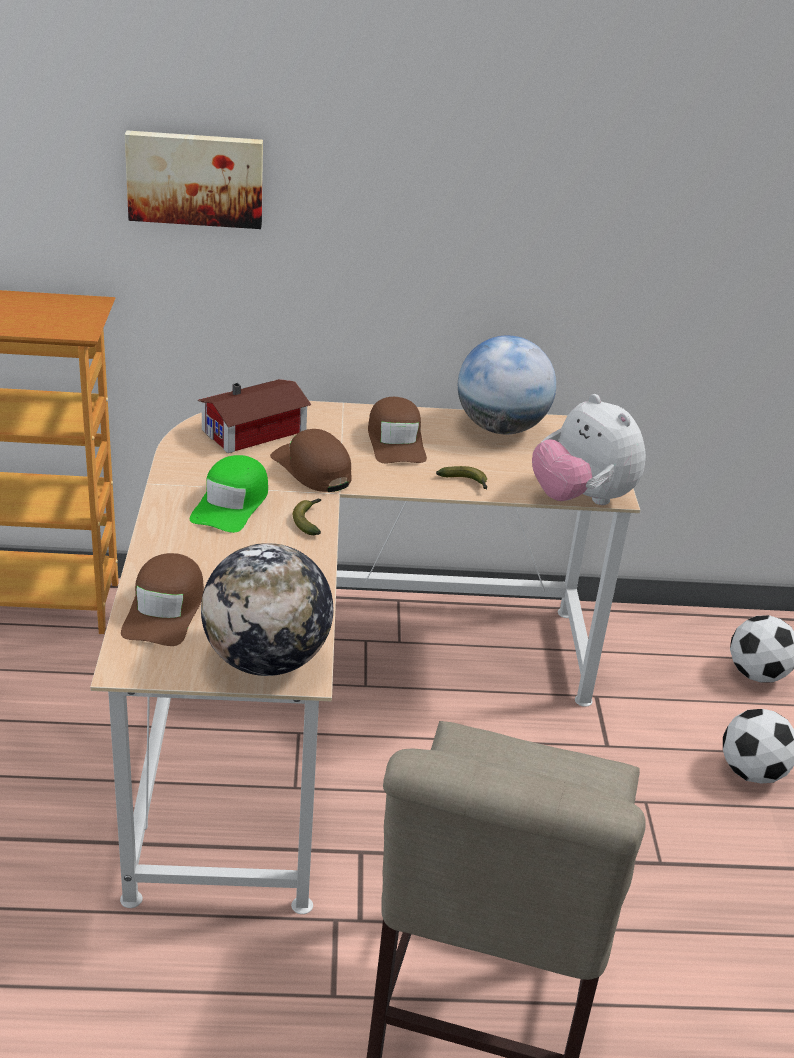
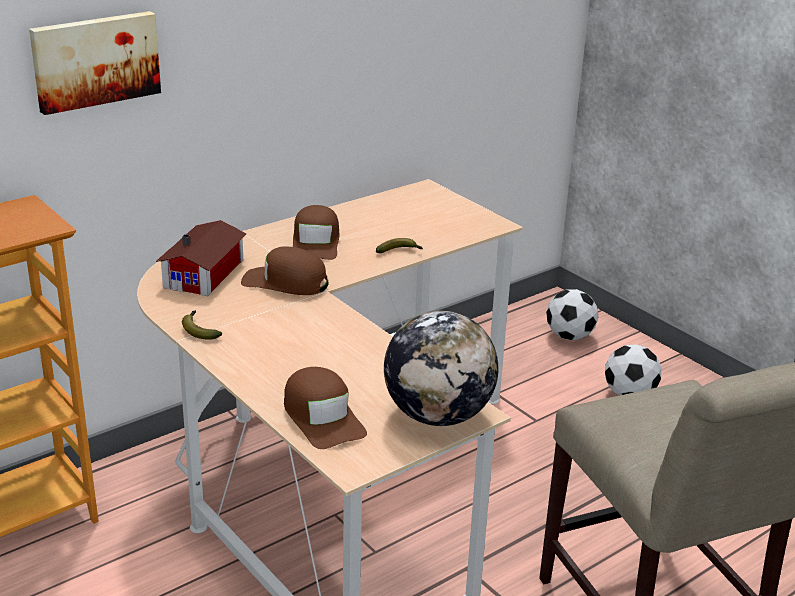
camera: 35 degrees left, 5 degrees down
(231, 504) = (263, 328): green cap -> none
(309, 520) = (334, 316): banana -> banana (199, 330)
(396, 441) = (316, 243): brown cap -> brown cap turned 45 degrees clockwise
(501, 428) = (371, 209): globe -> none
(581, 499) = (481, 234): plush toy -> none

